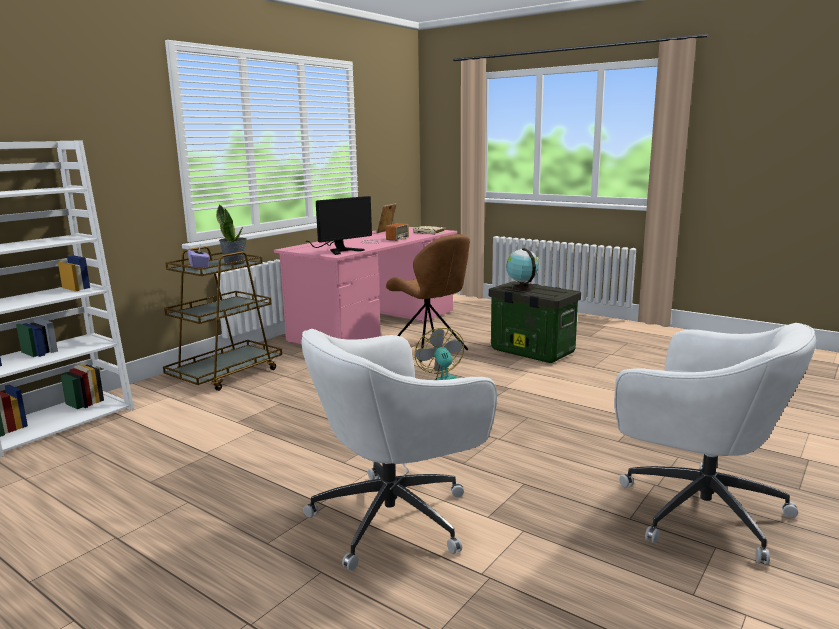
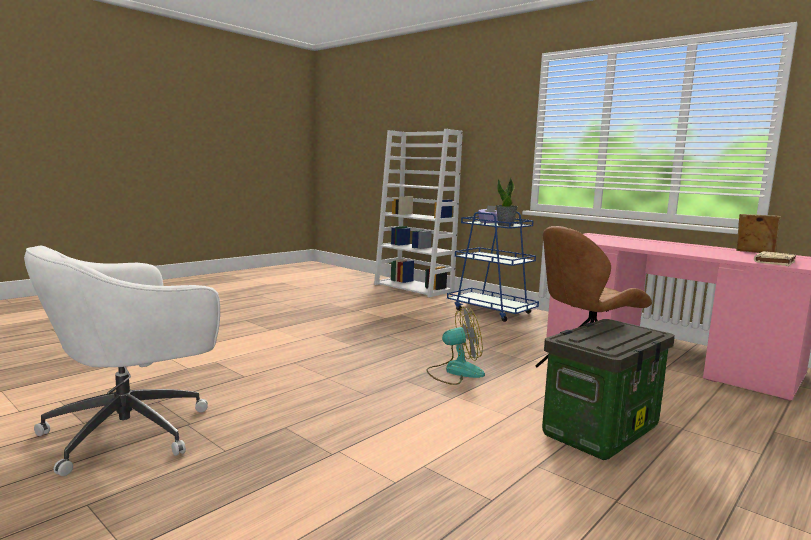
camera: 95 degrees right, 5 degrees down
(226, 374) = (491, 311): brown cart -> blue cart
(338, 250) = (594, 240): monitor -> none
(383, 240) = (673, 249): radio -> none
(396, 517) = (241, 342): white office chair -> none
(521, 288) = (611, 328): globe -> none

